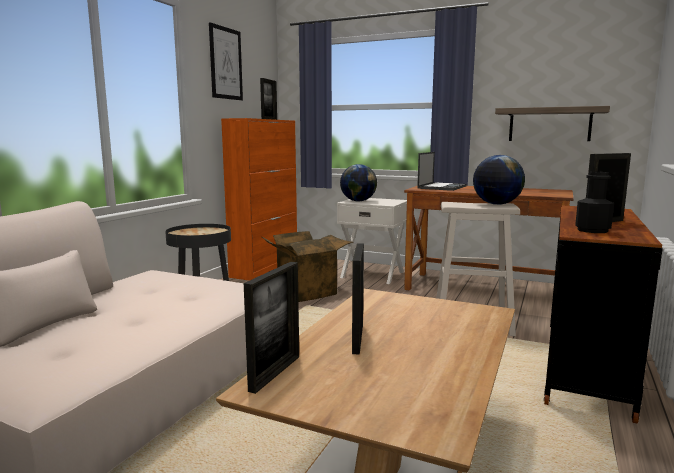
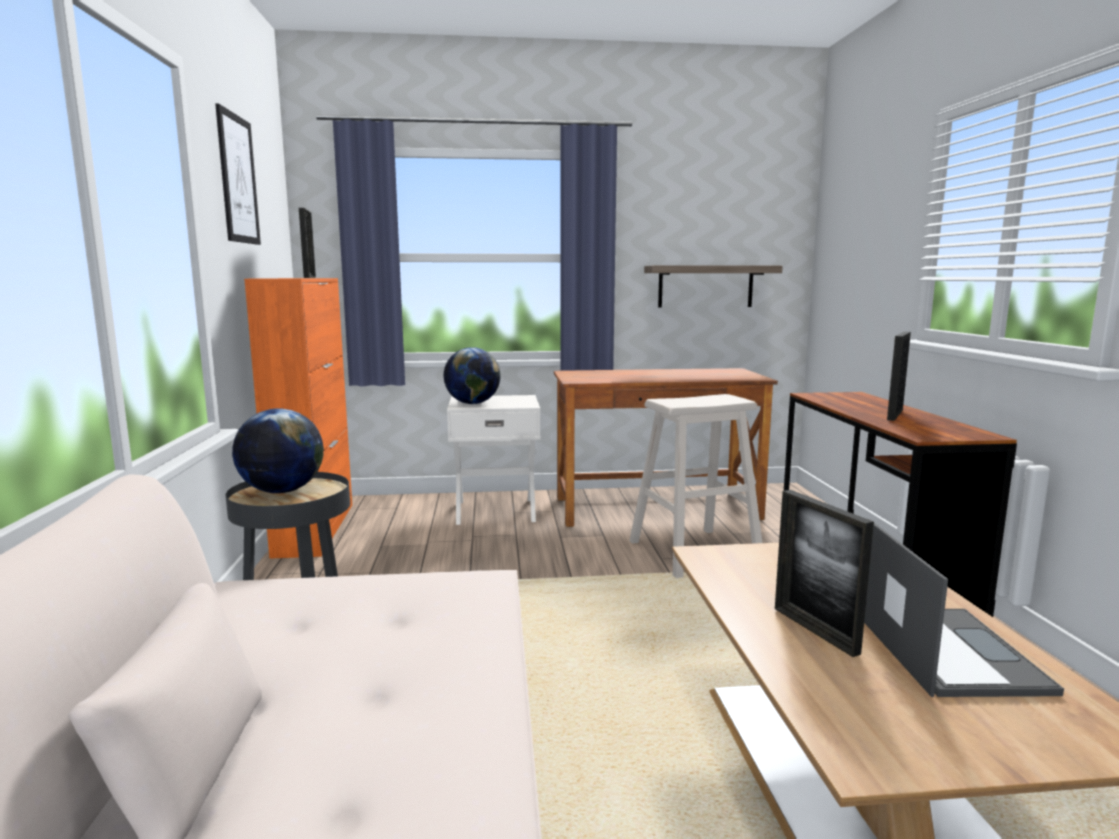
camera: 30 degrees left, 0 degrees up
(275, 373) = (831, 722): picture frame -> none
(306, 291) = (433, 557): cardboard box -> none
(442, 187) = (597, 375): laptop -> laptop (946, 650)
(496, 204) = (718, 397): globe -> globe (282, 491)
(592, 230) = (919, 428): black bottle -> none

